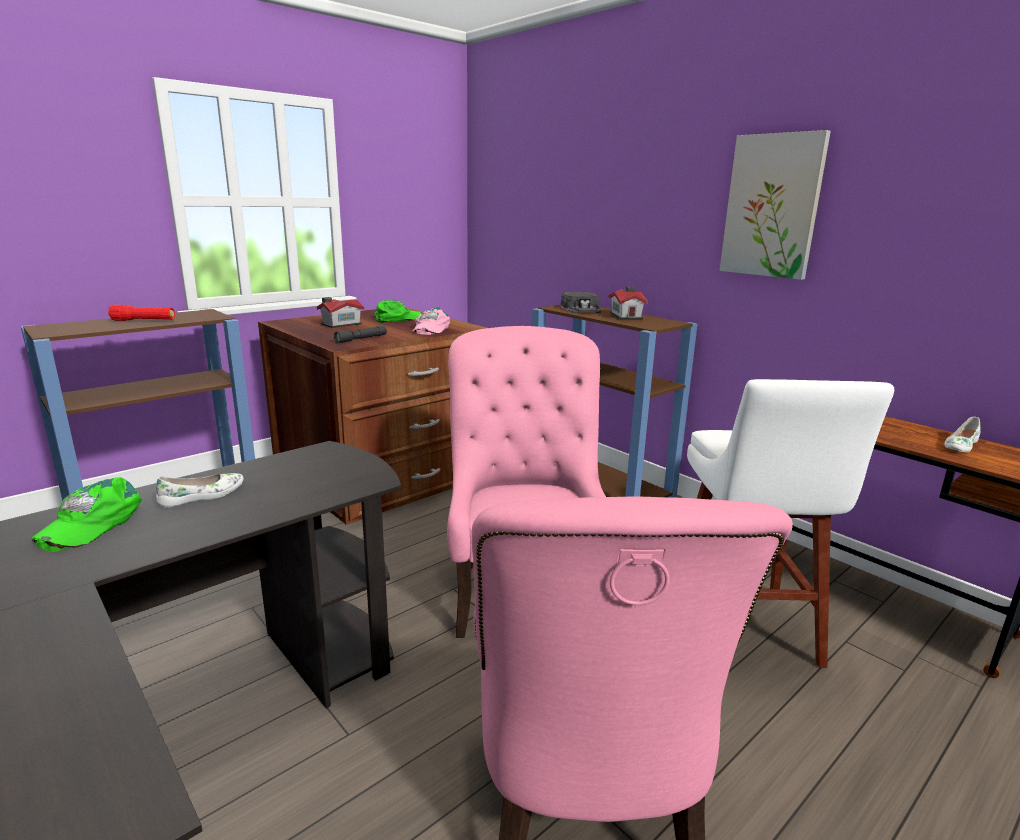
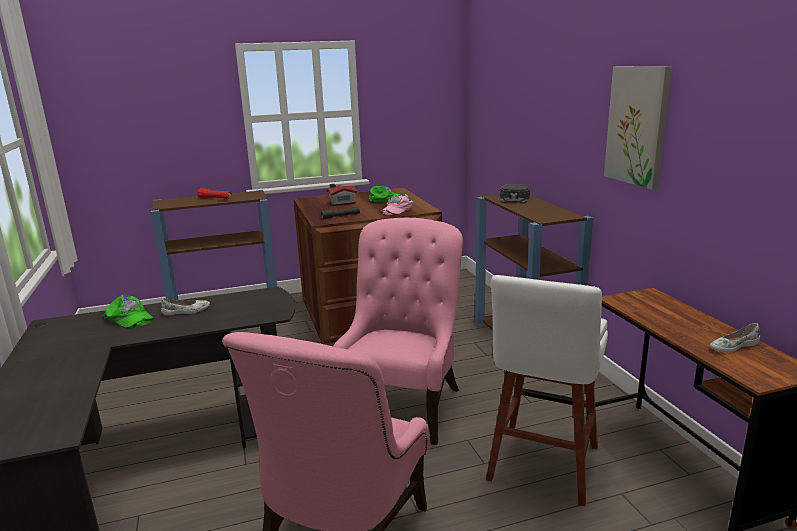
camera: 25 degrees right, 0 degrees up
(91, 523) = (129, 318): green cap -> green cap turned 90 degrees counterclockwise
(626, 316) = (540, 208): toy house -> none

